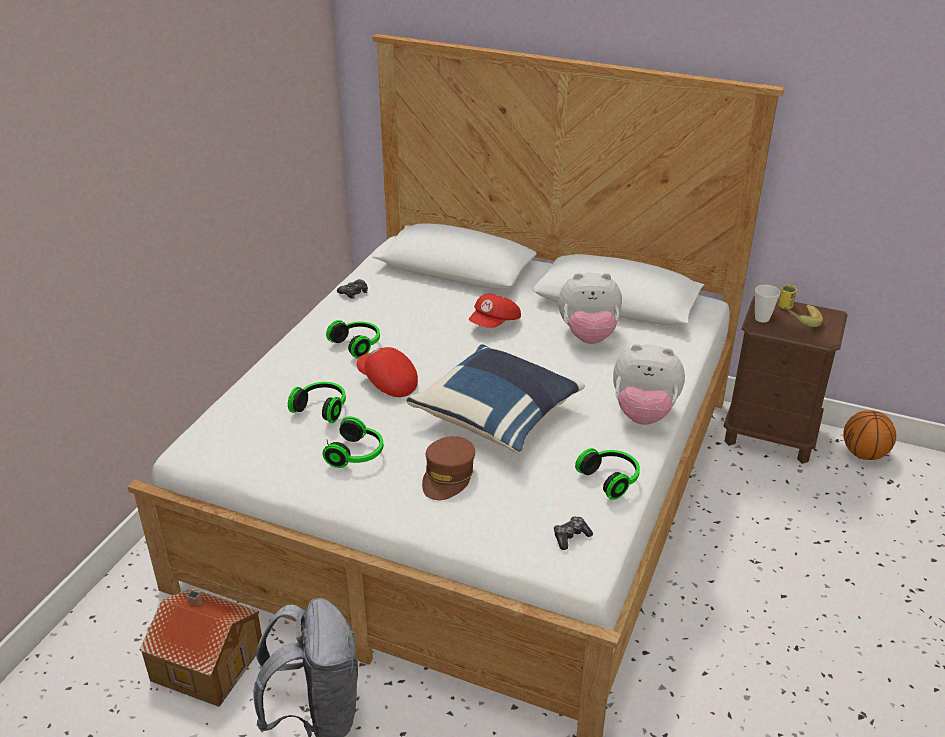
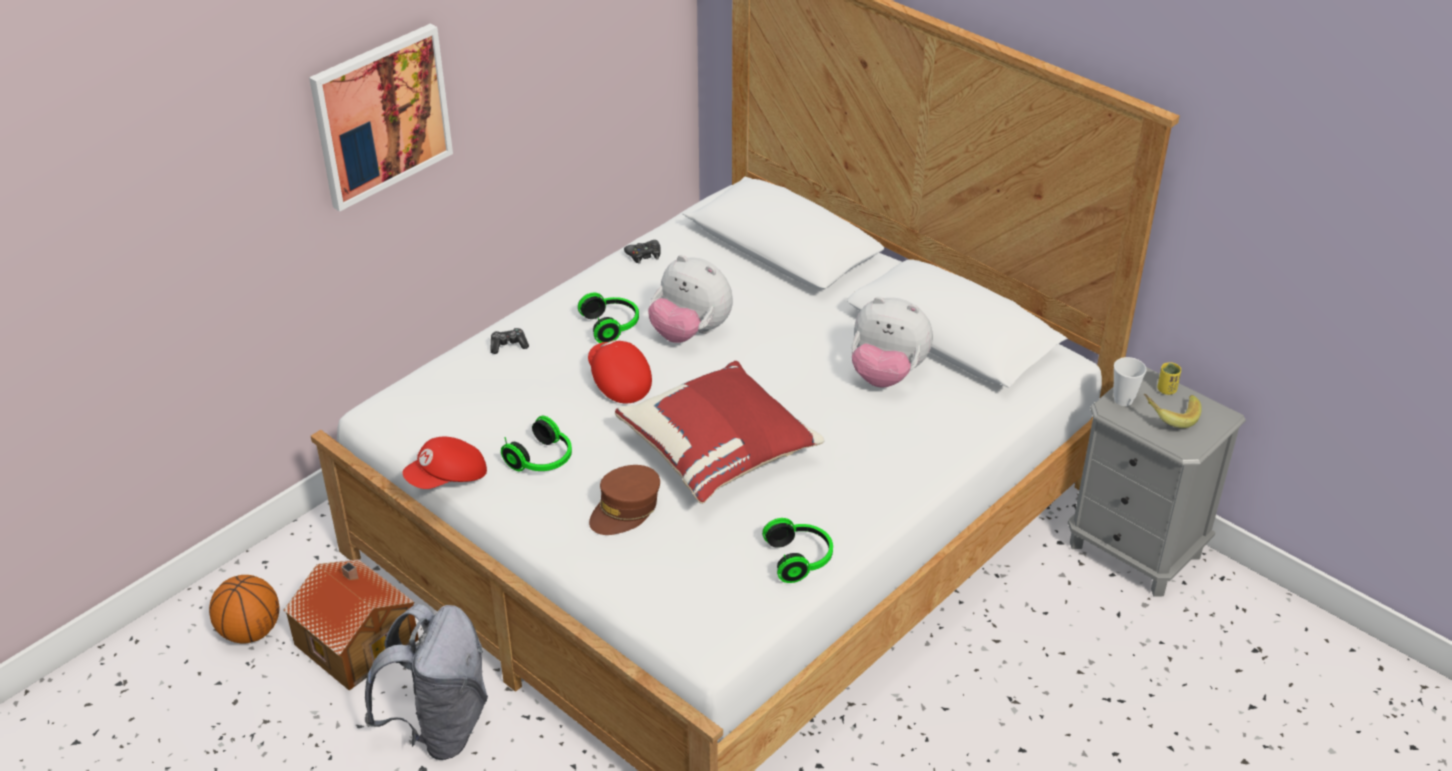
camera: 20 degrees right, 5 degrees up
(140, 190) = (381, 115): none -> picture
(322, 408) = (531, 397): headphones -> none
(495, 324) = (785, 333): red cap -> red cap (448, 478)
(497, 417) = (719, 452): blue pillow -> red pillow
(570, 537) = (716, 611): game controller -> game controller (508, 345)
(643, 414) = (889, 490): plush toy -> plush toy (690, 333)
(770, 435) = (1135, 549): brown nightstand -> grey nightstand
(863, 454) = (1246, 605): basketball -> basketball (250, 631)

